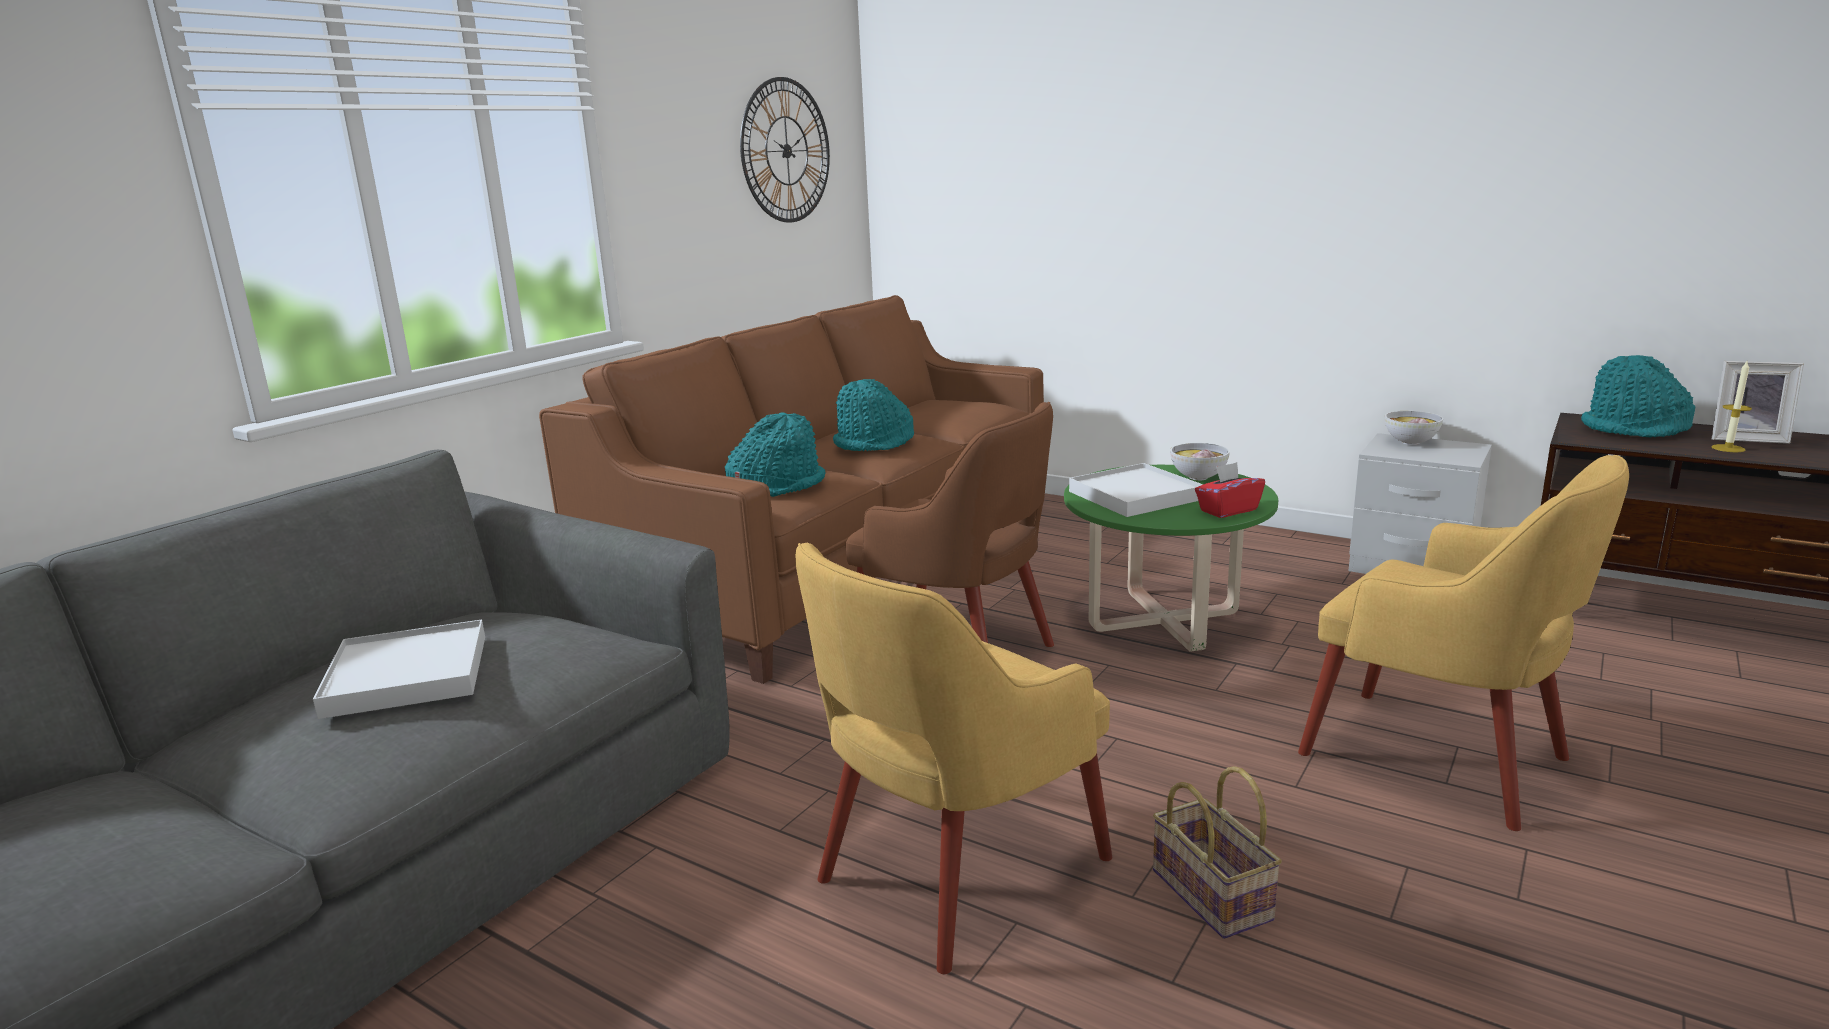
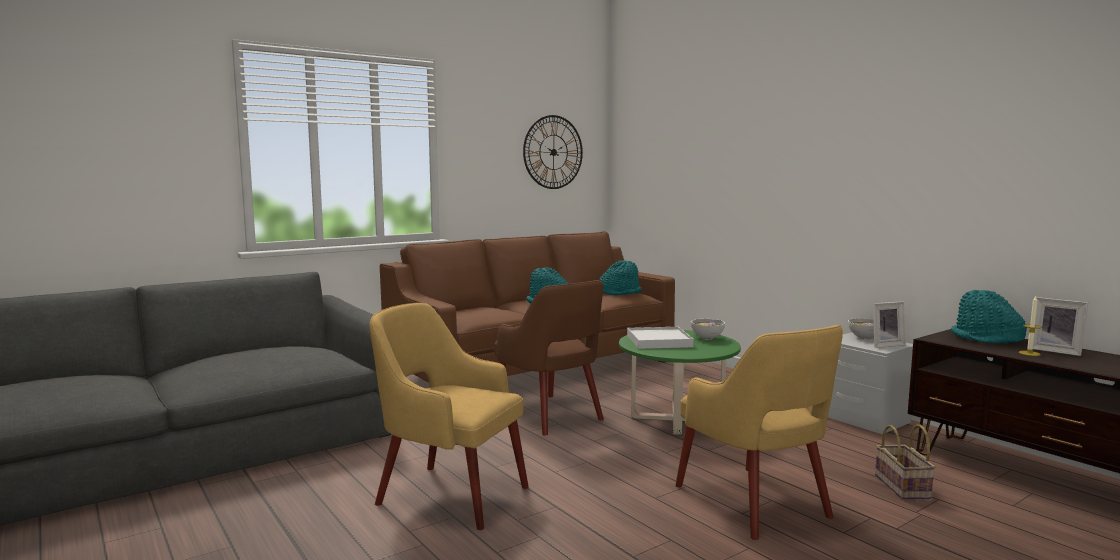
camera: 20 degrees right, 10 degrees down
(407, 675) = (250, 357): white tray -> none
(777, 485) = (477, 313): turquoise hat -> turquoise hat (619, 292)
(956, 872) = (449, 494): yellow armchair -> yellow armchair turned 45 degrees clockwise
(1215, 896) = (557, 528): basket -> basket (904, 487)
(1228, 510) = (697, 353): red tissue box -> none
(1454, 451) = (885, 345): none -> picture frame

